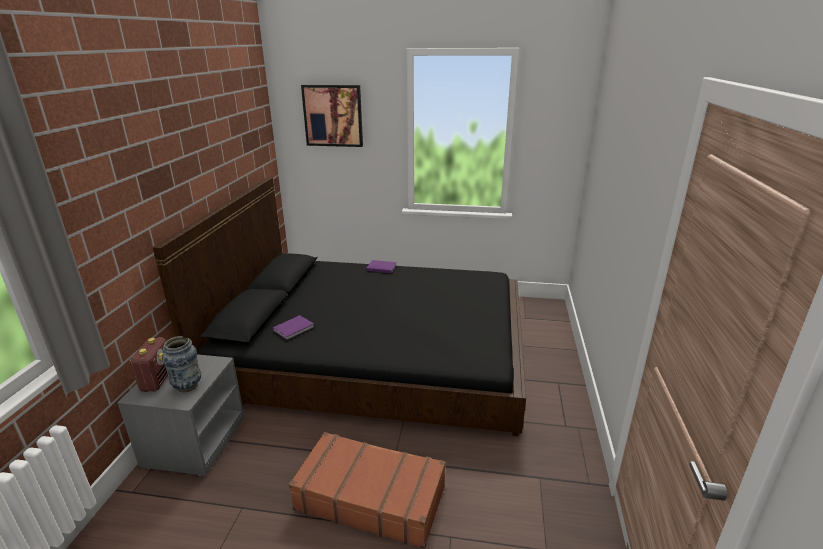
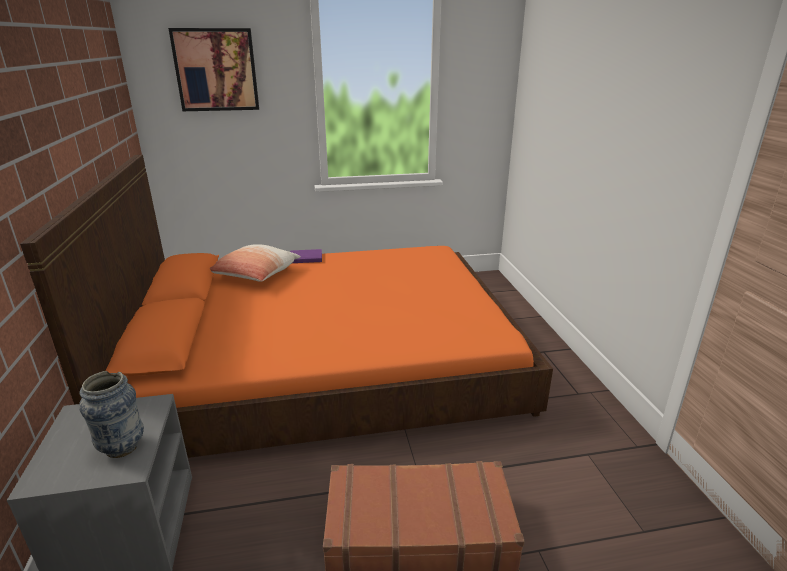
camera: 20 degrees left, 0 degrees up
(157, 380) = (64, 450): radio -> none
(295, 329) = (237, 342): purple book -> none
(337, 277) = (255, 275): none -> pillow
(374, 351) = (325, 358): black bed -> orange bed

